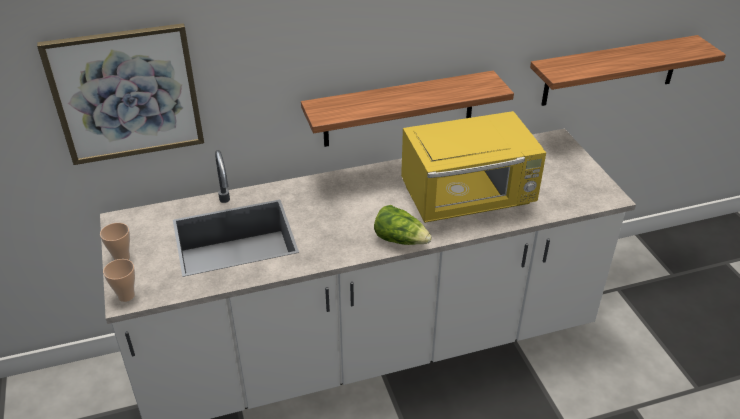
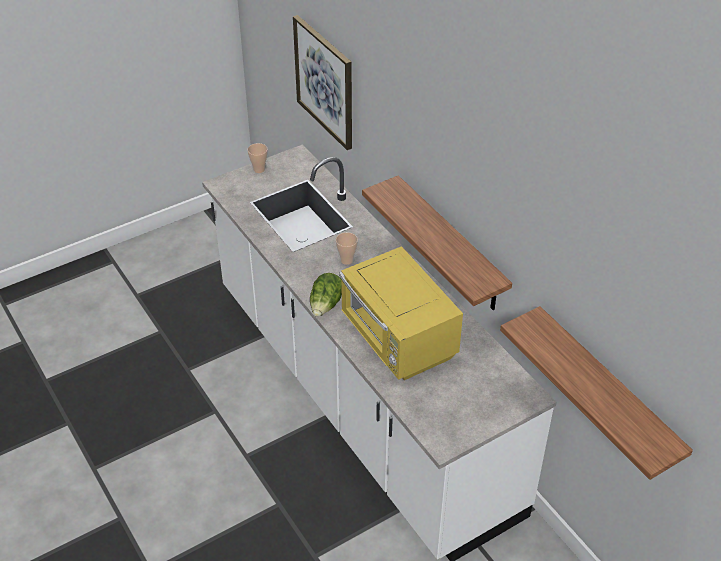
camera: 75 degrees right, 5 degrees up
(126, 296) = (224, 183): cup -> cup (346, 260)

